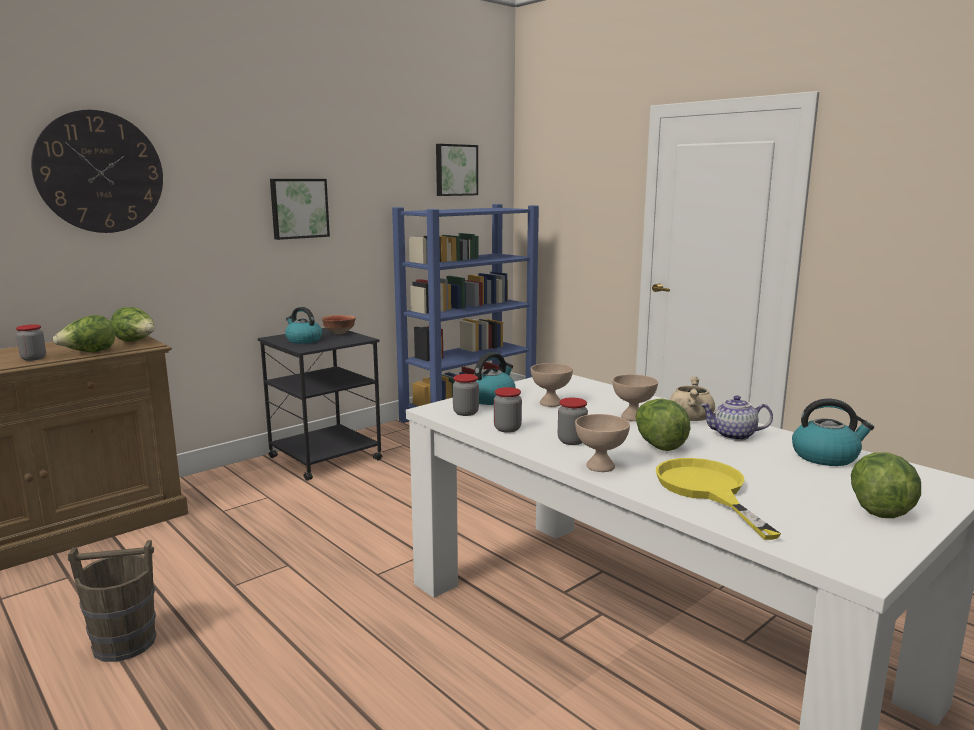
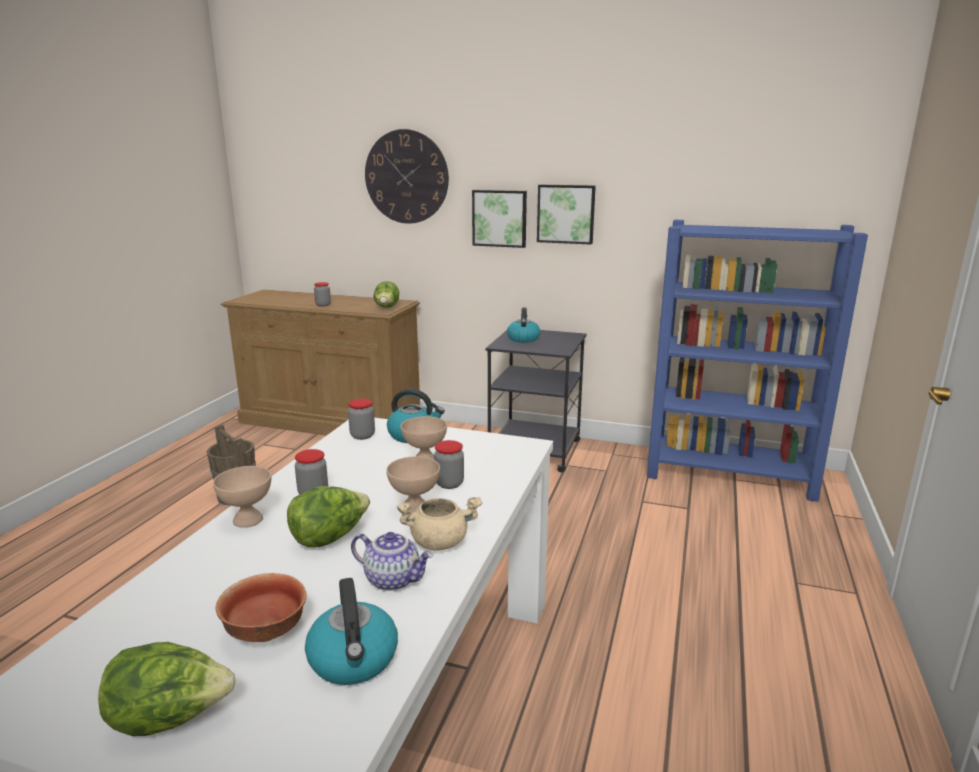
camera: 60 degrees right, 5 degrees up
(89, 353) = (347, 309): lettuce -> none
(339, 333) = (566, 340): bowl -> bowl (267, 631)
(455, 170) = (785, 178): picture -> picture (500, 218)
(507, 429) = (329, 460): jar -> jar (449, 483)
(707, 490) = (201, 586): yellow frying pan -> none
(733, 436) = (393, 579): teapot -> teapot turned 135 degrees clockwise

